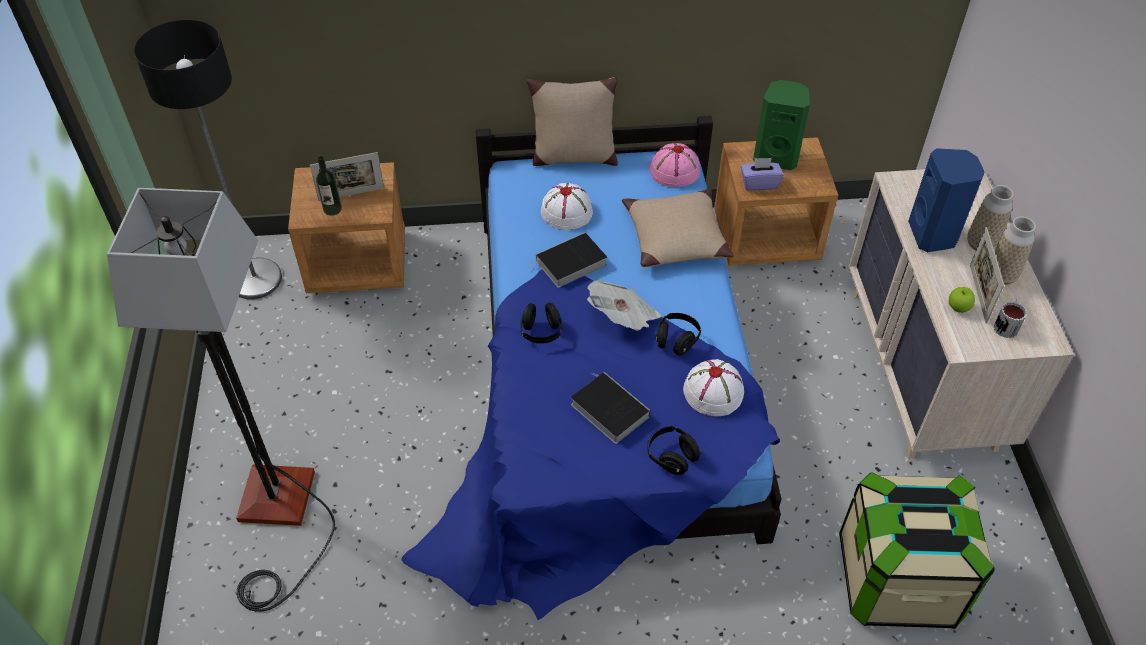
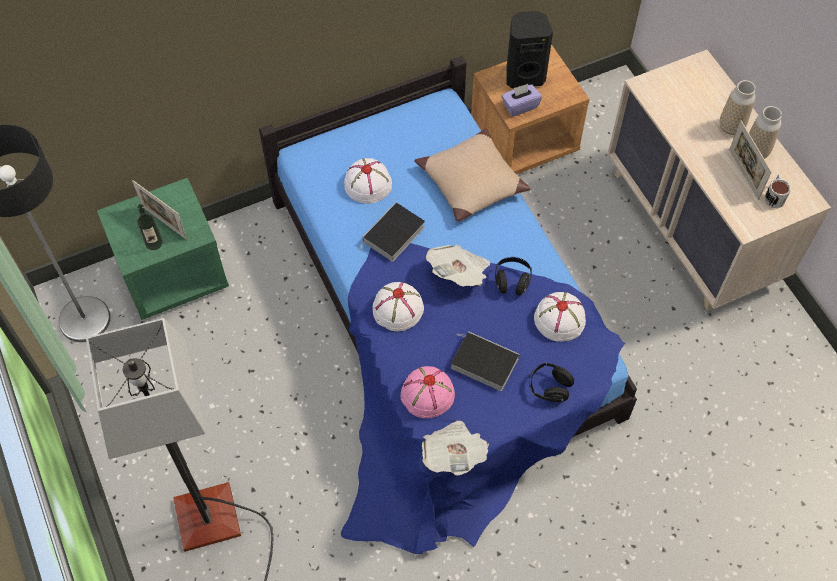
camera: 20 degrees left, 10 degrees up
(351, 194) = (164, 222): picture frame -> picture frame turned 75 degrees clockwise
(358, 263) = (174, 274): brown nightstand -> green nightstand
(534, 491) = (454, 454): none -> newspaper
(541, 332) = (397, 309): black headphones -> white hat
(573, 156) = (349, 125): beige pillow -> none
(674, 171) = (444, 115): pink hat -> pink hat (427, 394)
(776, 157) = (524, 75): green speaker -> black speaker
(898, 579) = (732, 416): storage box -> none
(933, 235) = (692, 129): blue speaker -> none
(958, 308) = (733, 192): apple -> none

